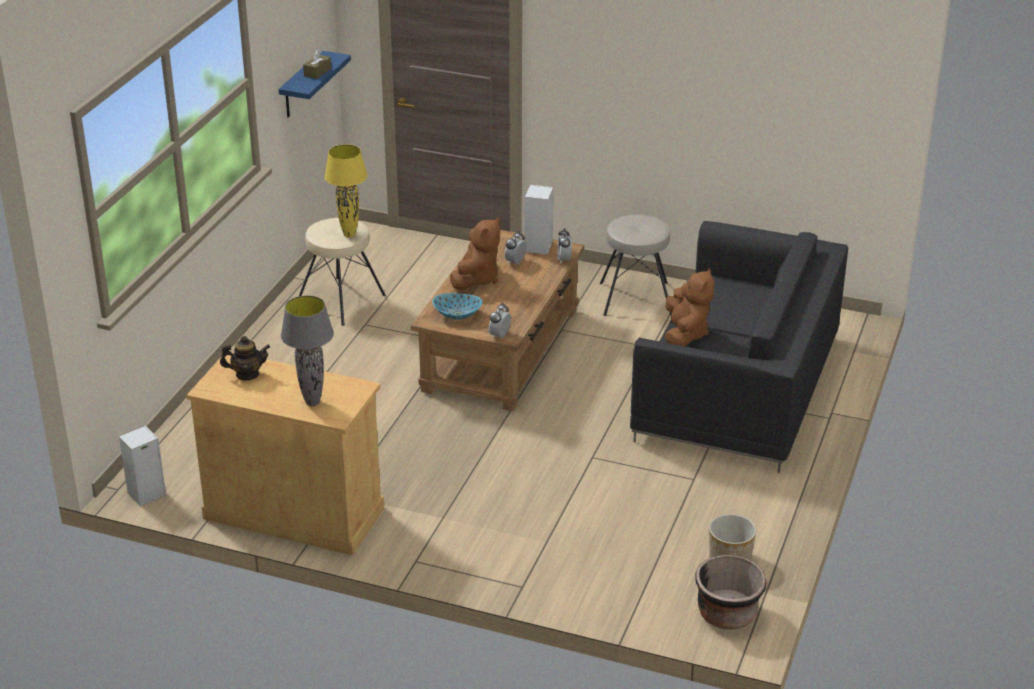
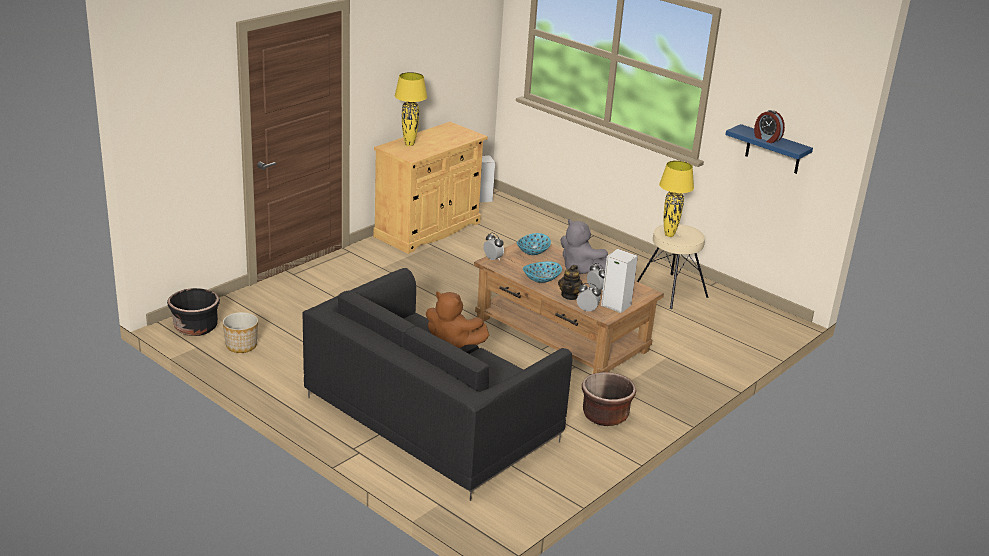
camera: 110 degrees right, 5 degrees down
(247, 374) = (455, 136): teapot -> teapot (570, 296)
(312, 403) = (409, 144): grey table lamp -> yellow table lamp
(317, 72) = (766, 139): brown tissue box -> alarm clock
(476, 279) = (580, 270): brown plush toy -> grey plush toy
(522, 296) = (541, 280): none -> bowl
(635, 298) = (605, 416): beige stool -> brown planter

